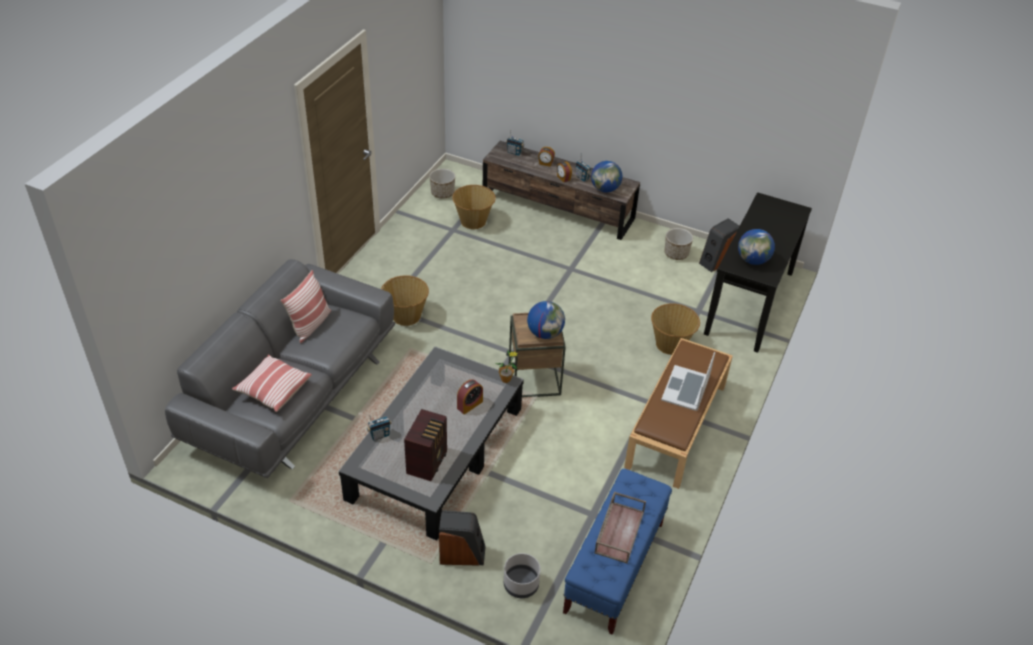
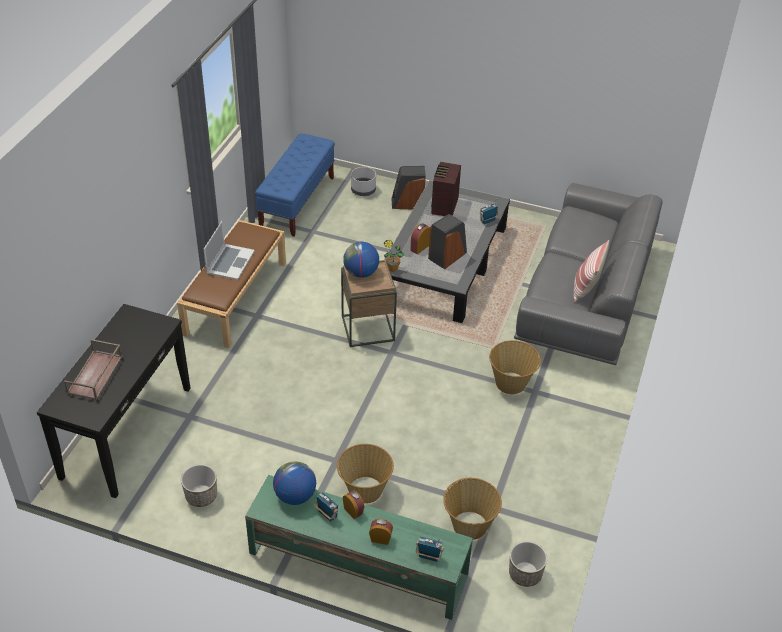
camera: 175 degrees right, 0 degrees up
(273, 390) = (586, 229): pillow -> none
(558, 207) = (357, 563): brown tv stand -> green tv stand
(619, 531) = (297, 162): brown tray -> brown tray (95, 375)
(670, 344) = (228, 374): basket -> basket (364, 490)
(716, 261) = (151, 489): speaker -> speaker (447, 256)
(753, 260) = (138, 331): globe -> none

